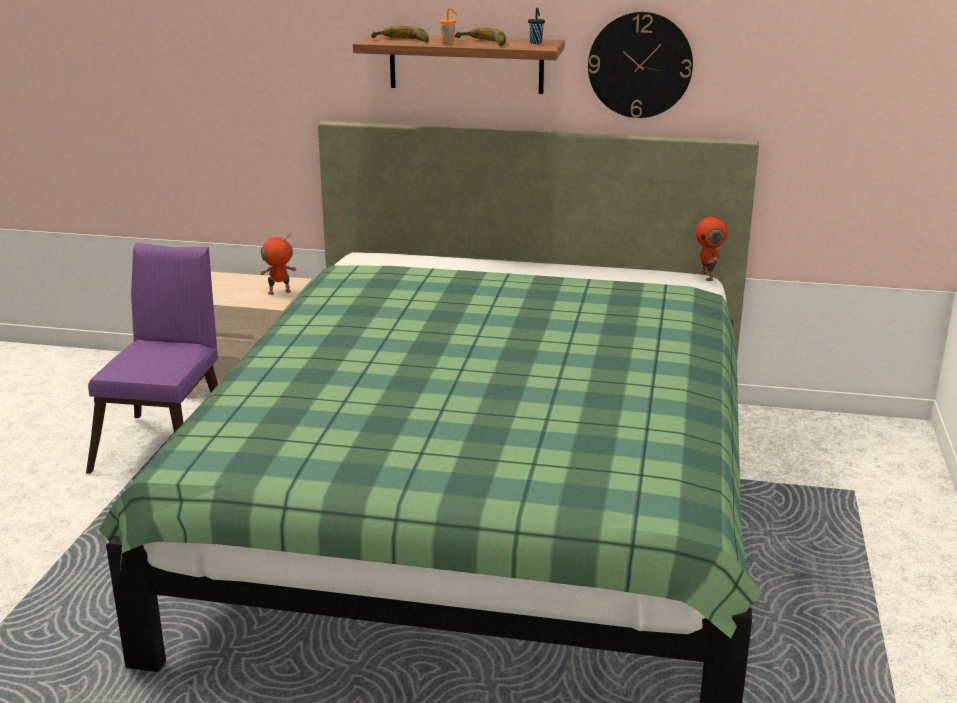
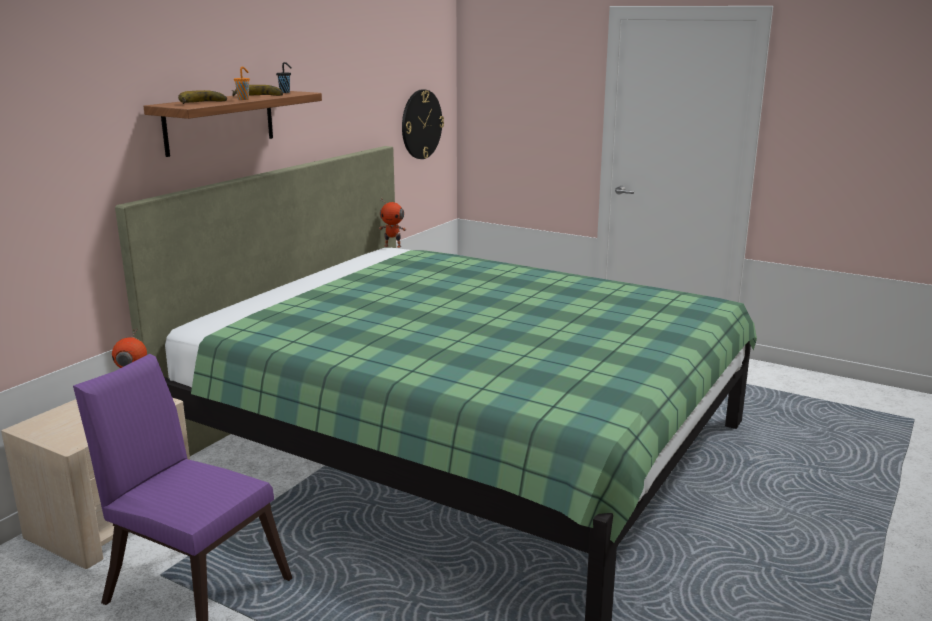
camera: 70 degrees left, 5 degrees down
(640, 65) = (322, 103): wall clock -> wall clock (421, 124)

